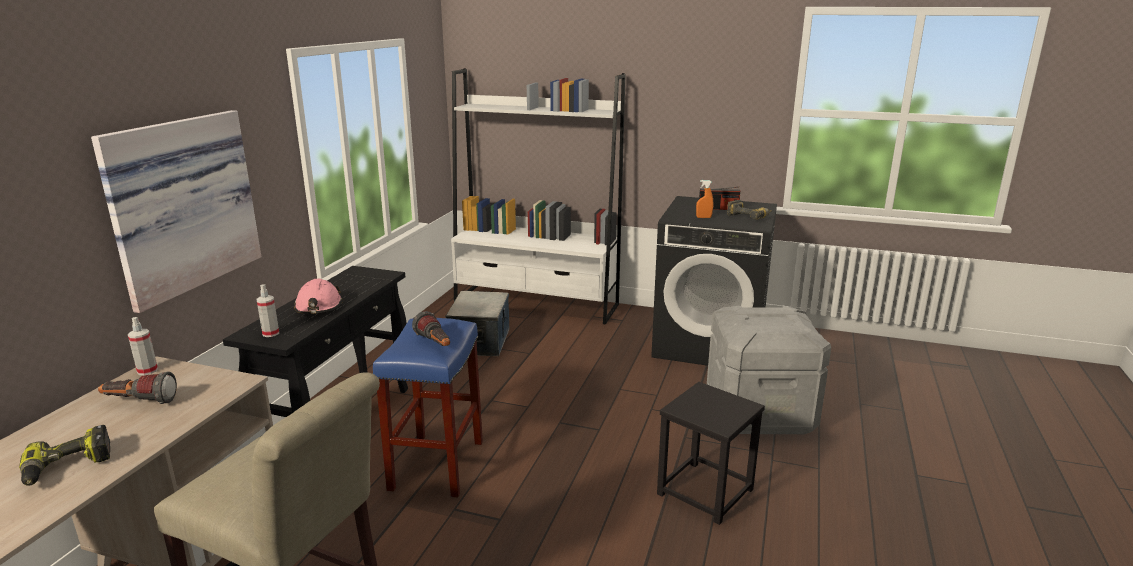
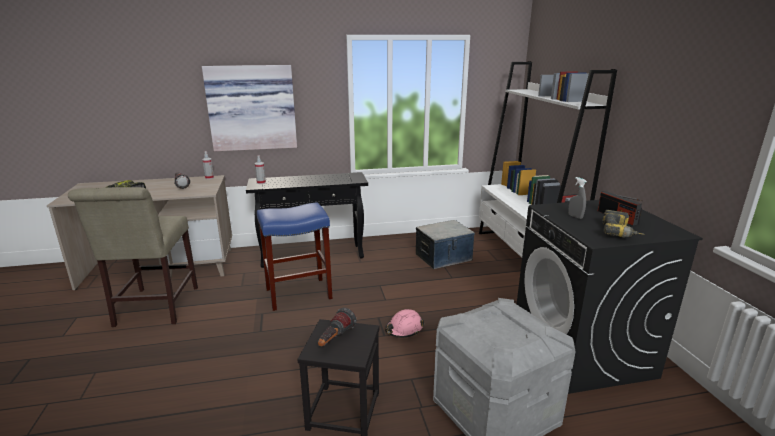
camera: 60 degrees right, 0 degrees up
(318, 307) = (299, 181): pink hard hat -> pink hard hat (404, 329)
(435, 344) = (285, 215): flashlight -> flashlight (335, 339)
(703, 217) = (575, 217): orange spray bottle -> grey spray bottle

